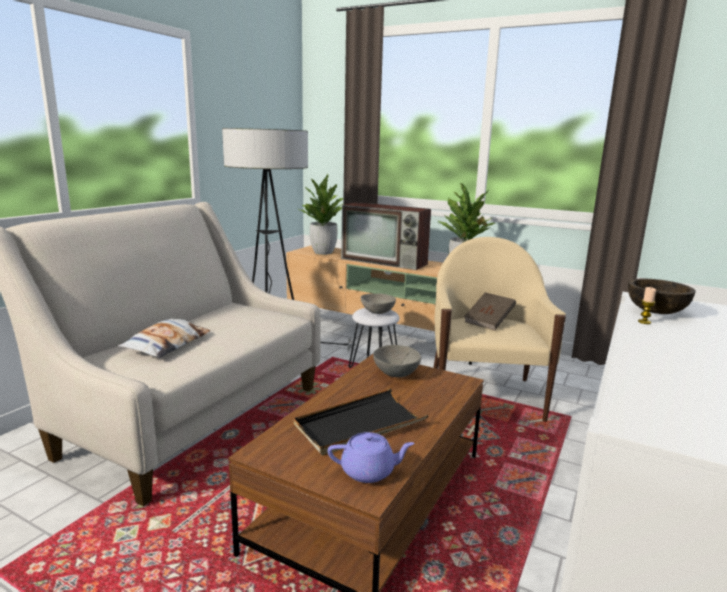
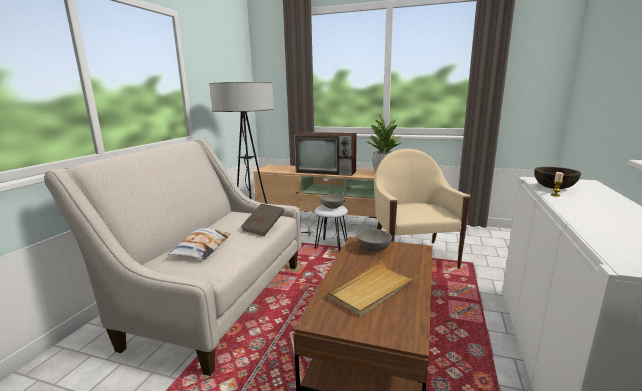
camera: 10 degrees left, 0 degrees up
(323, 252) = (280, 169): potted plant -> none
(359, 425) = (372, 289): black tray -> beige tray
(369, 471) = (400, 323): purple teapot -> none
(489, 322) = (413, 206): brown book -> brown book (263, 228)

